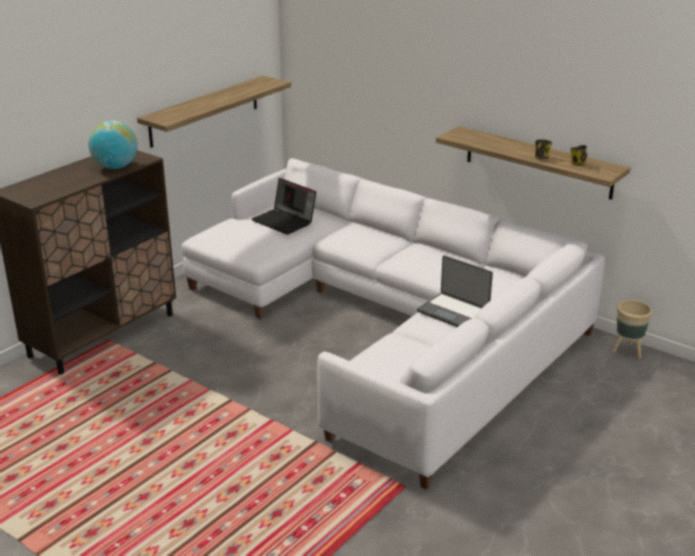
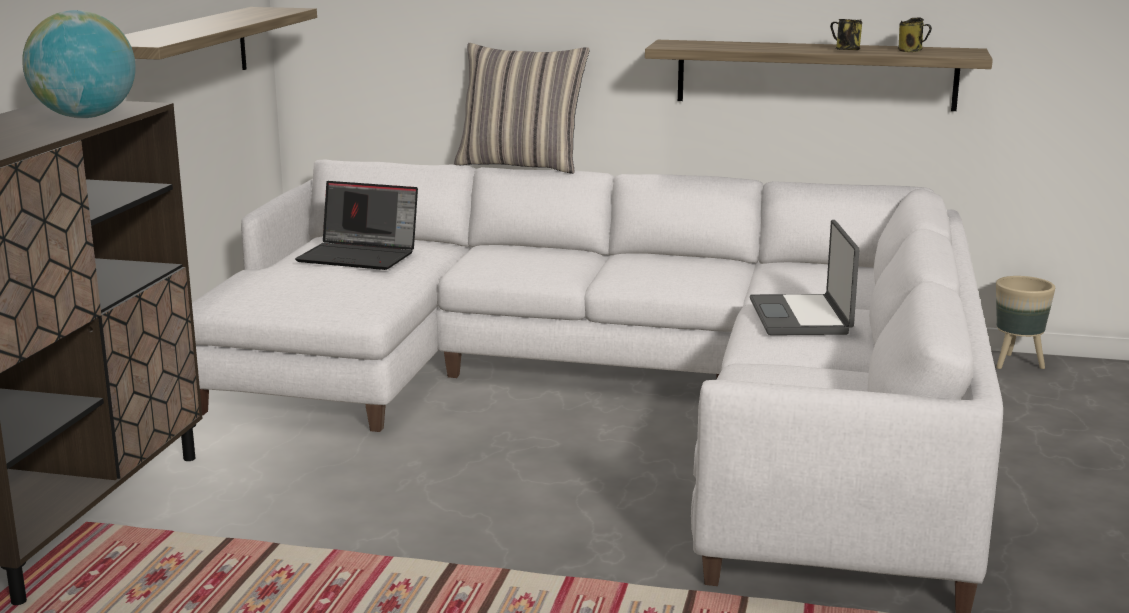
camera: 25 degrees left, 10 degrees down
(385, 181) = (521, 165): none -> pillow
(454, 312) = (802, 317): laptop -> laptop turned 75 degrees clockwise

